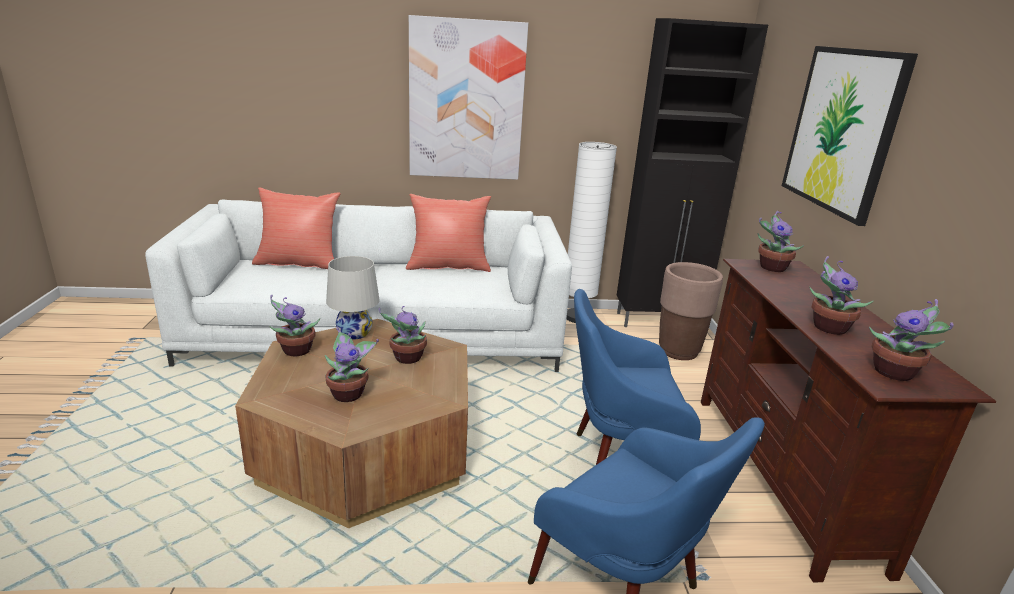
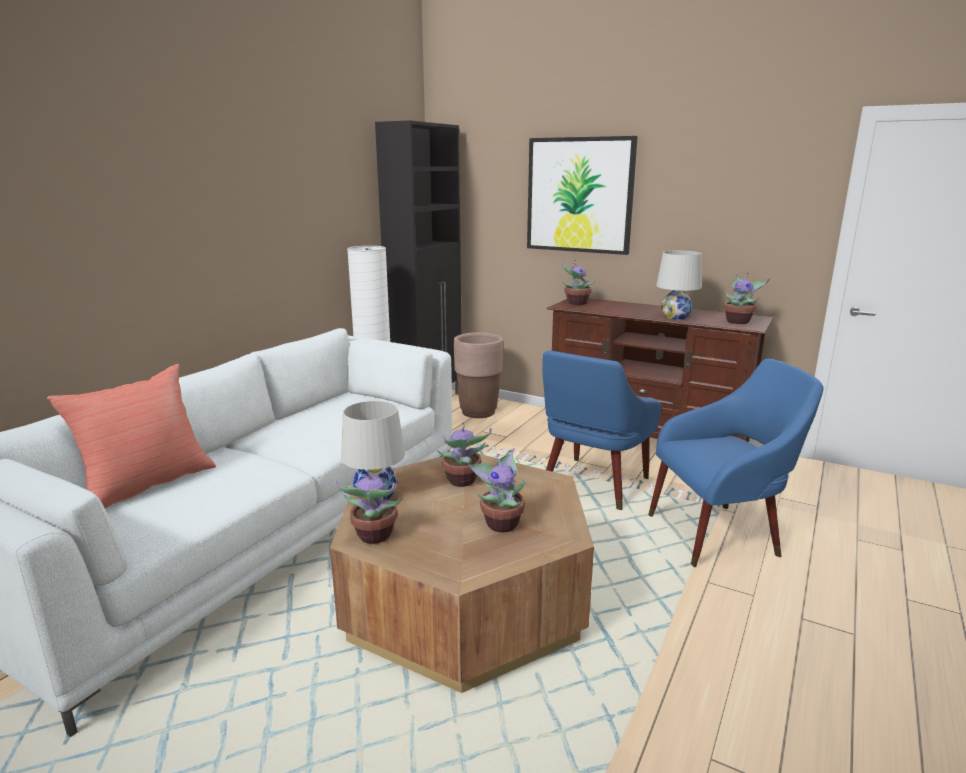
camera: 55 degrees left, 5 degrees down
(448, 266) = (303, 413): red pillow -> none
(466, 101) = (237, 222): picture -> none
(827, 327) = (675, 317): potted plant -> white table lamp

